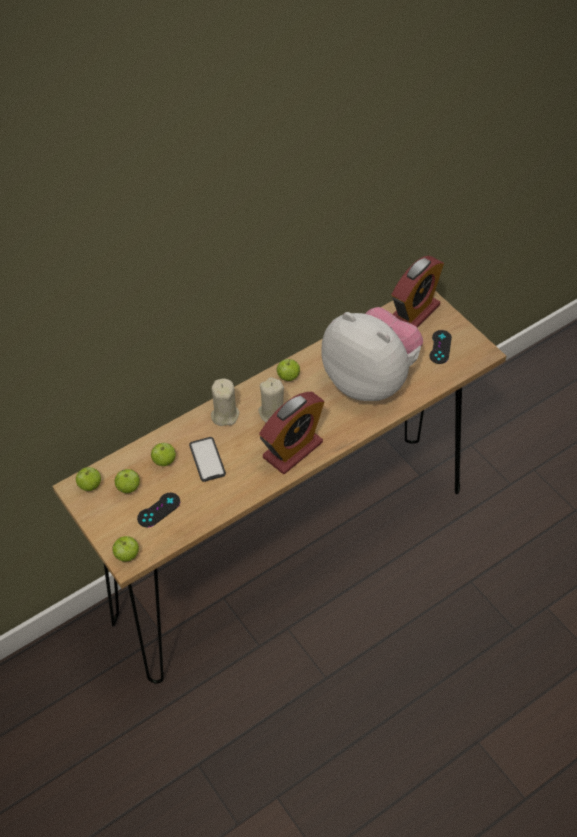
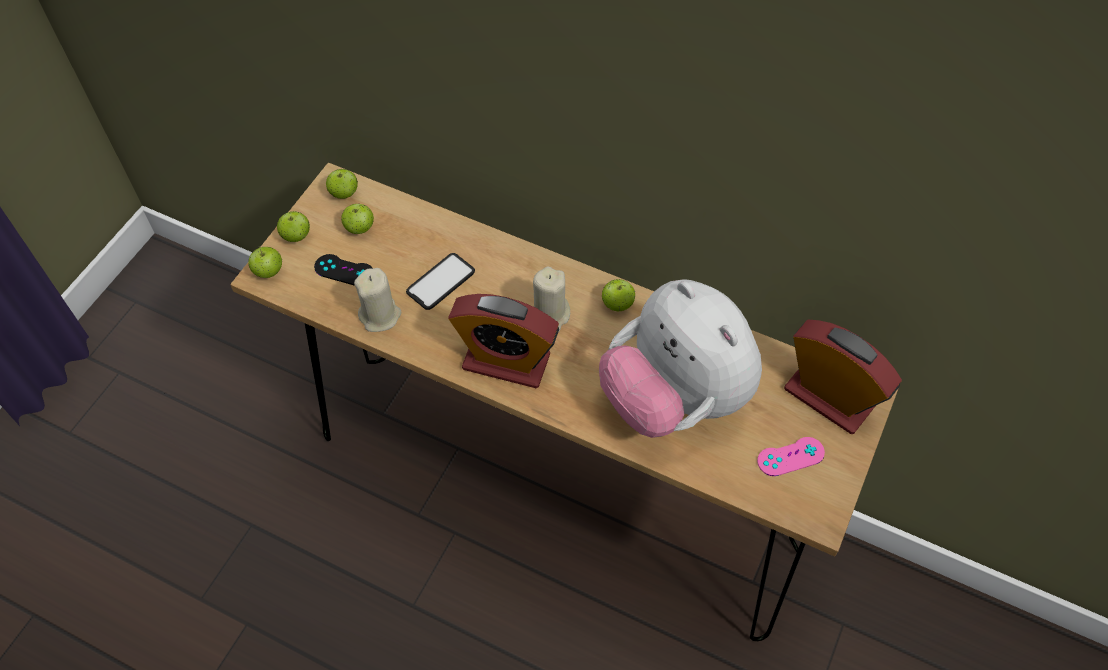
camera: 60 degrees right, 5 degrees up
(164, 461) = (415, 243): apple -> apple (296, 236)
(224, 415) = (517, 267): beige candle -> beige candle (380, 315)
(371, 380) = (674, 398): plush toy -> plush toy turned 135 degrees clockwise
(414, 313) = (829, 397): alarm clock -> alarm clock turned 150 degrees counterclockwise
(440, 347) = (790, 457): black game controller -> pink game controller

